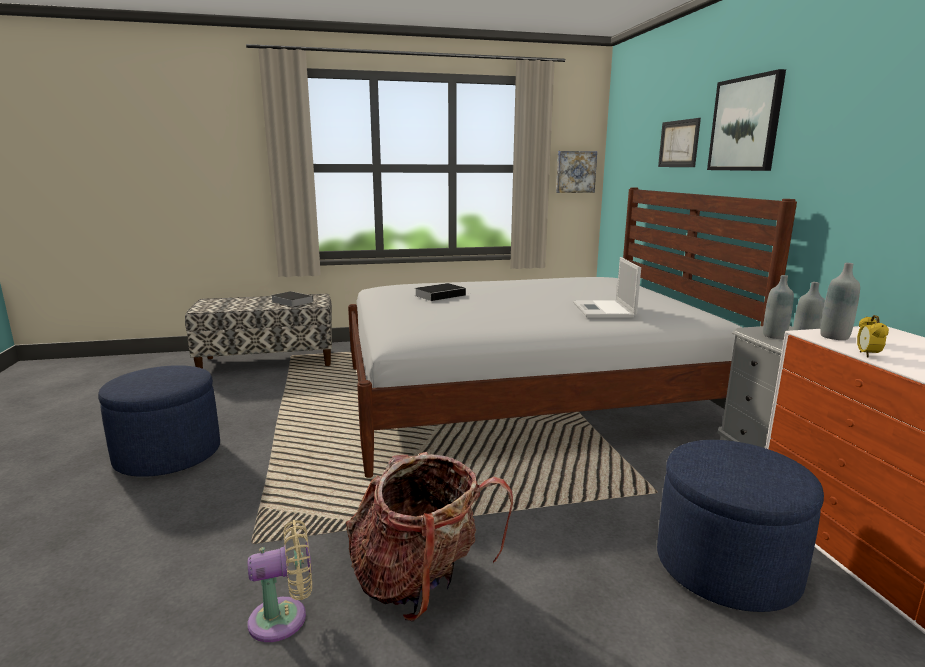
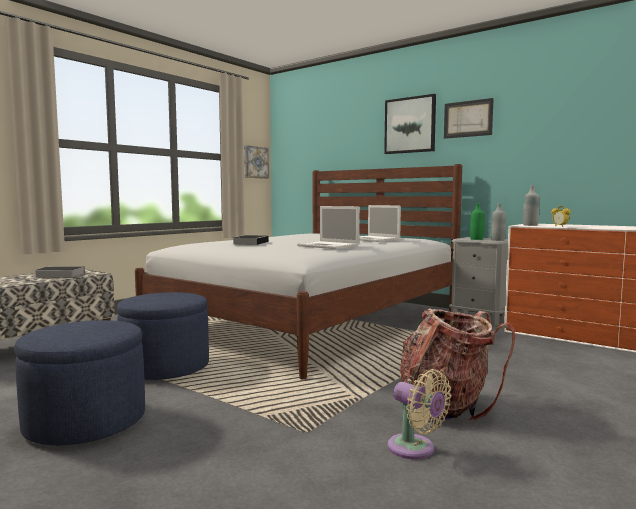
camera: 40 degrees left, 10 degrees down
(284, 618) = (415, 449): beige fan -> beige fan turned 105 degrees clockwise
(491, 318) = (329, 246): none -> laptop
(679, 143) = (352, 139): picture -> picture (468, 119)
(726, 566) = (540, 354): blue ottoman -> blue ottoman (165, 367)
(774, 336) = (476, 239): grey bottle -> green bottle

